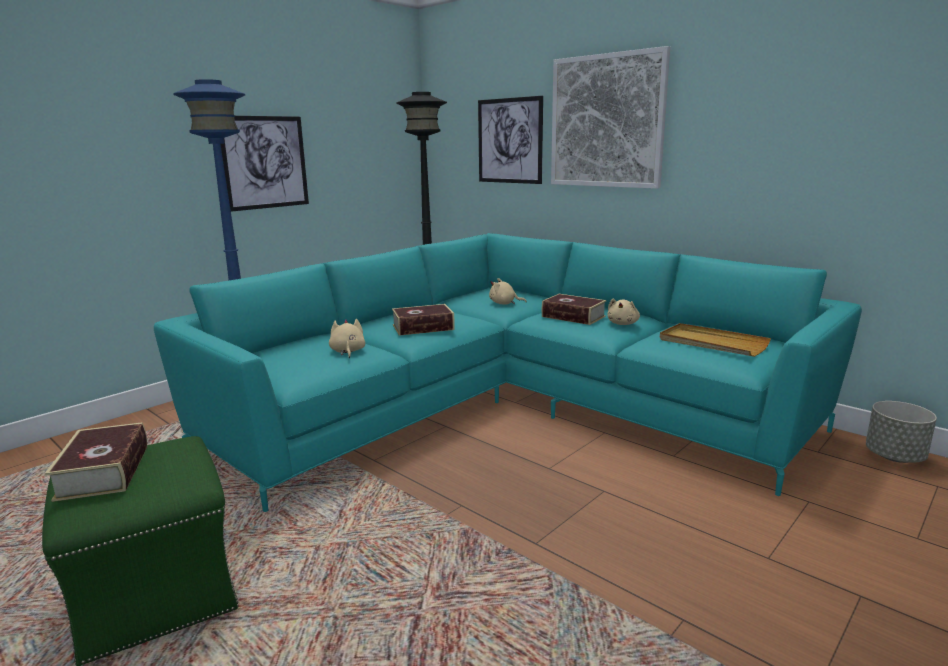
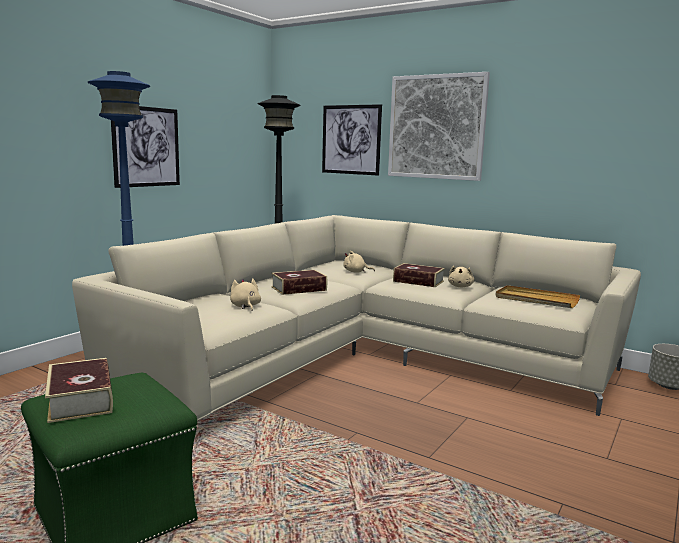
camera: 10 degrees left, 5 degrees down
(505, 408) = (362, 359): turquoise sofa -> beige sofa

